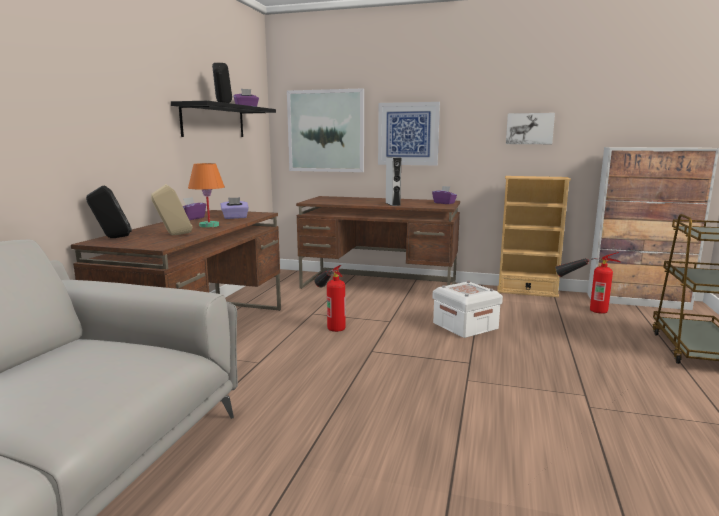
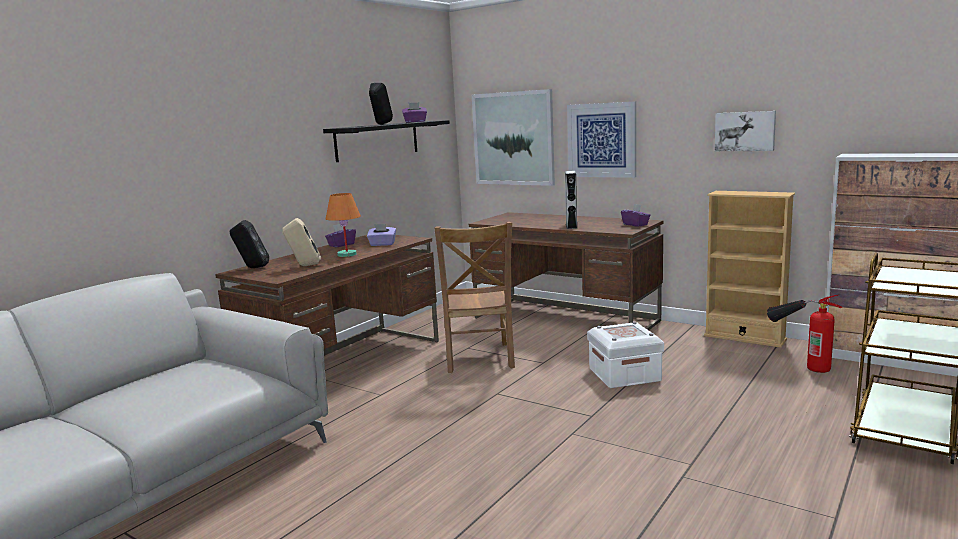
camera: 20 degrees right, 0 degrees up
(330, 322) = (478, 359): fire extinguisher -> brown chair

